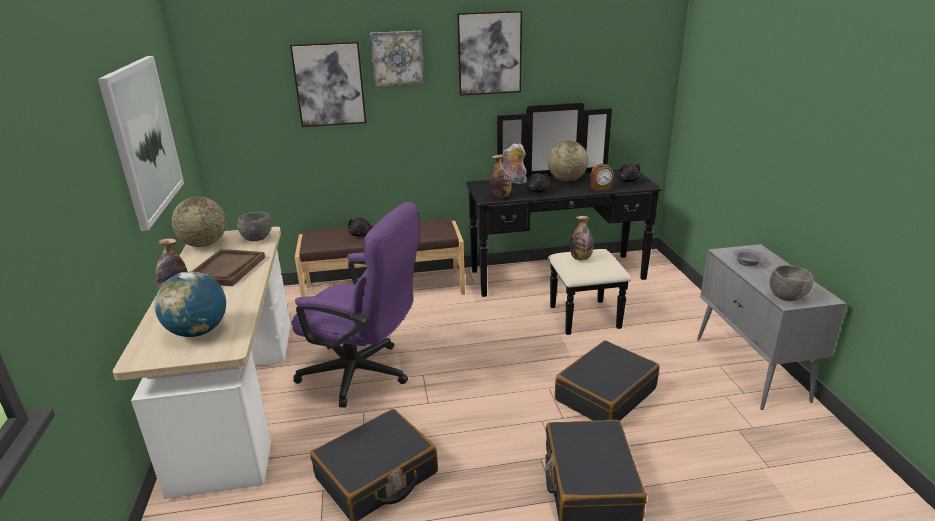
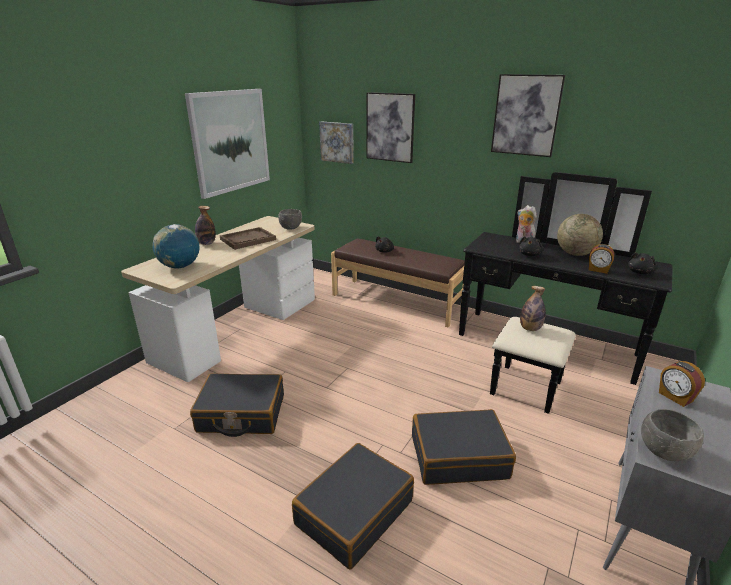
camera: 40 degrees right, 0 degrees up
(204, 244) = (262, 223): globe -> none
(364, 374) = (314, 349): purple office chair -> none
(397, 58) = (443, 111): picture -> picture (337, 142)
(500, 196) = (490, 249): bottle -> none
(747, 262) = (675, 397): grey bowl -> alarm clock

